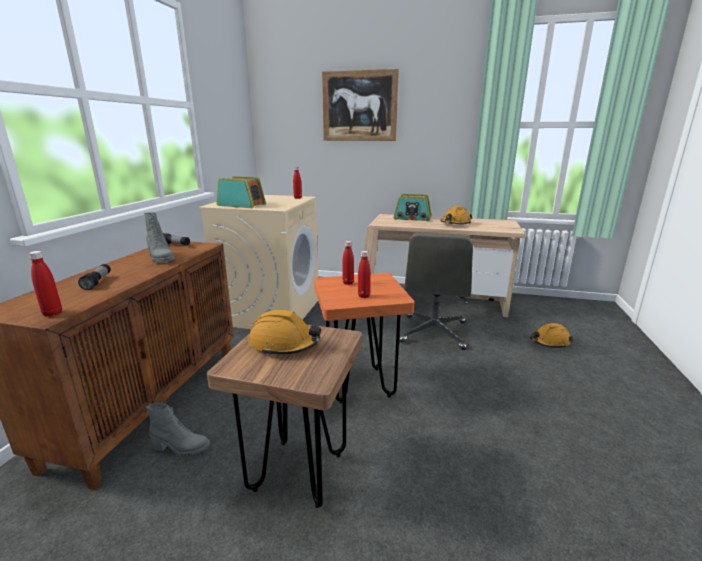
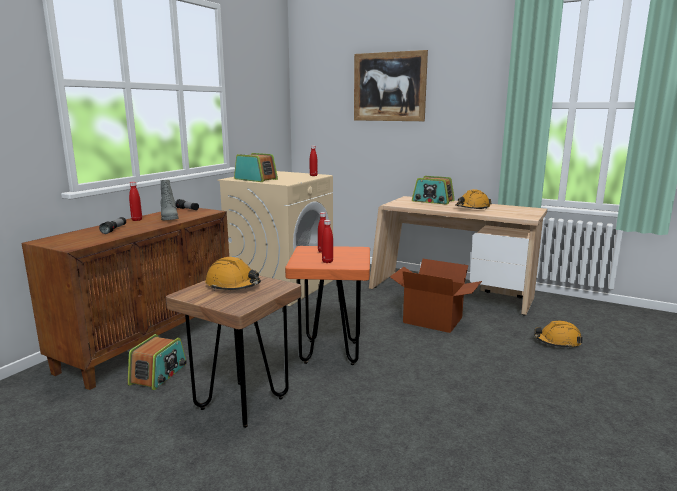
camera: 15 degrees right, 5 degrees down
(52, 313) = (75, 245): red bottle -> red bottle (137, 220)
(180, 448) = (159, 374): grey boot -> radio
(434, 332) = (433, 320): grey office chair -> cardboard box

